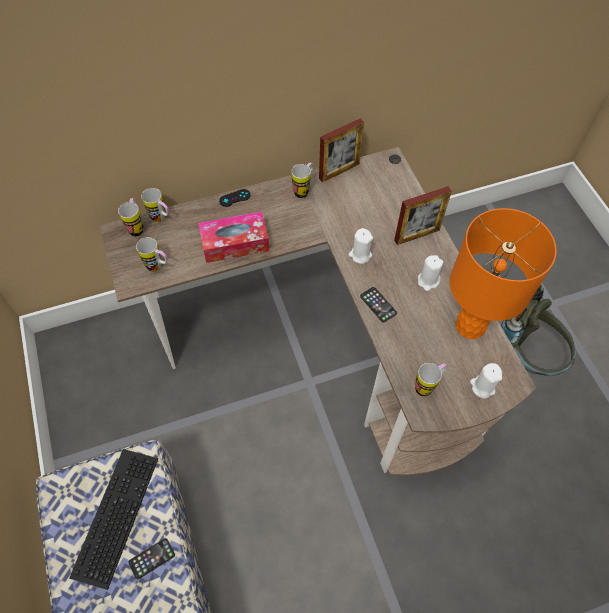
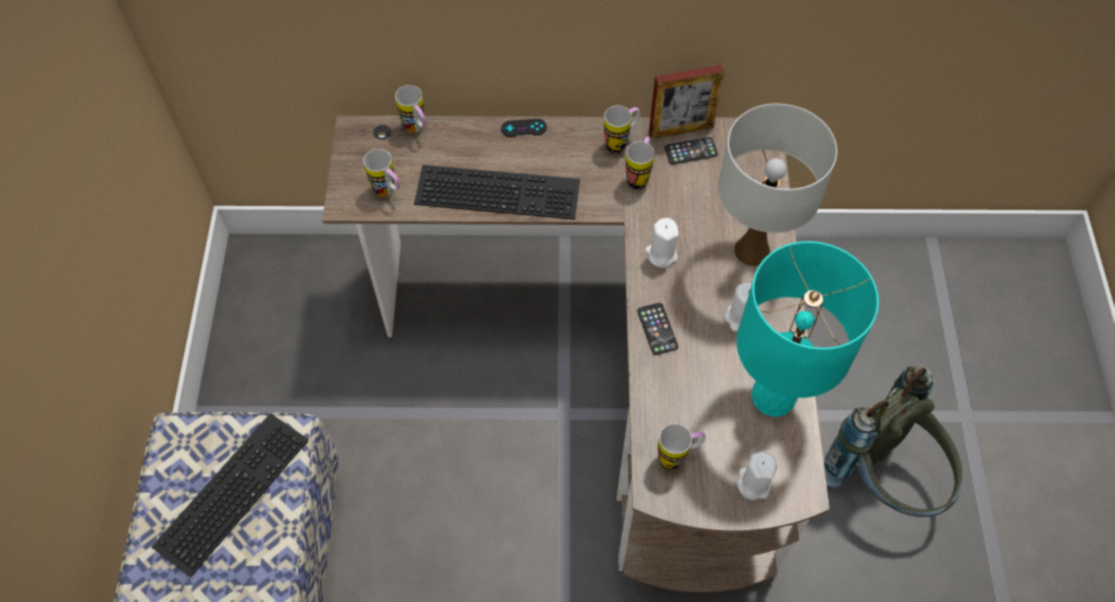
camera: 20 degrees right, 0 degrees up
(137, 227) = (382, 131): mug -> mug (639, 176)
(152, 558) = (256, 559): phone -> phone (690, 151)
(235, 243) = (499, 190): tissue box -> keyboard
(416, 235) = (752, 250): picture frame -> white table lamp
(470, 326) = (773, 397): orange table lamp -> turquoise table lamp

